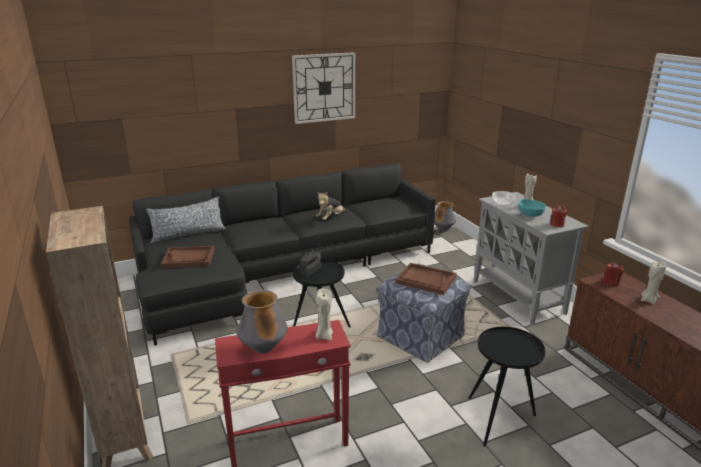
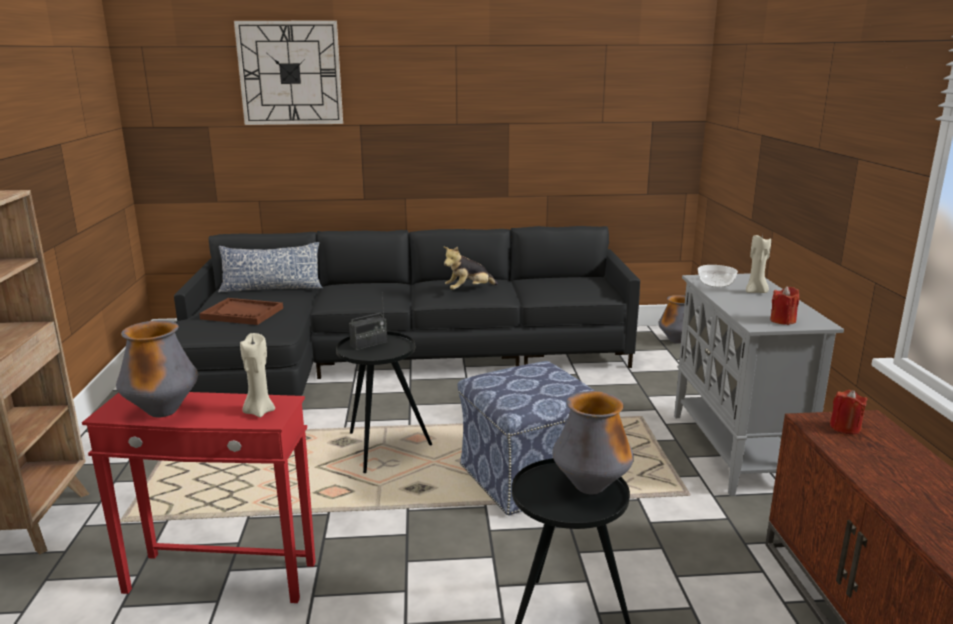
camera: 20 degrees right, 5 degrees down
(324, 88) = (492, 103): wall clock -> wall clock (290, 73)
(425, 280) = (532, 382): brown tray -> none
(518, 342) = (590, 487): none -> vase
(530, 215) = (747, 303): turquoise bowl -> none
(648, 300) = (899, 466): beige candle -> none

